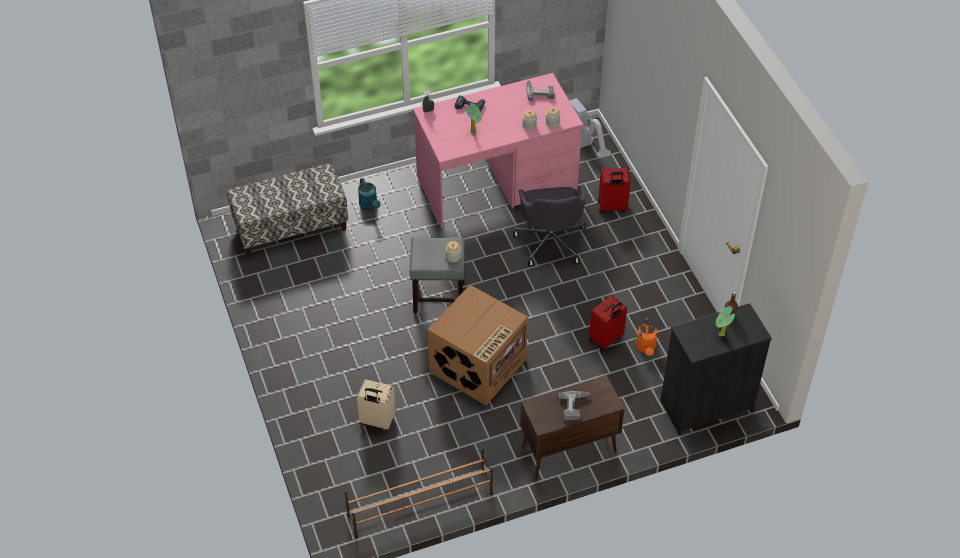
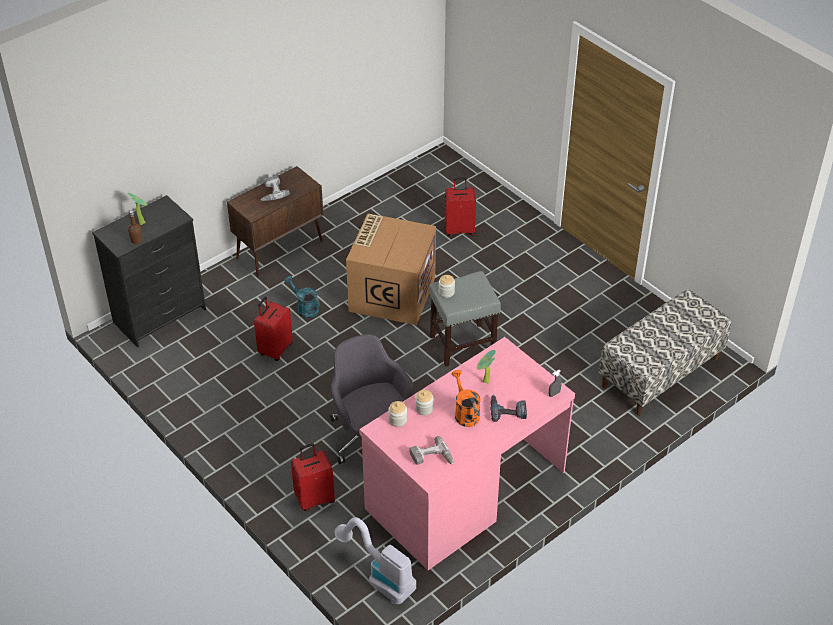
camera: 160 degrees right, 5 degrees down
(370, 205) = (594, 420): turquoise watering can -> turquoise watering can (304, 308)
(377, 421) = (460, 229): beige suitcase -> red suitcase
(419, 504) = (390, 185): brown shoe rack -> none
(646, 348) = (231, 352): orange watering can -> orange watering can (465, 412)

